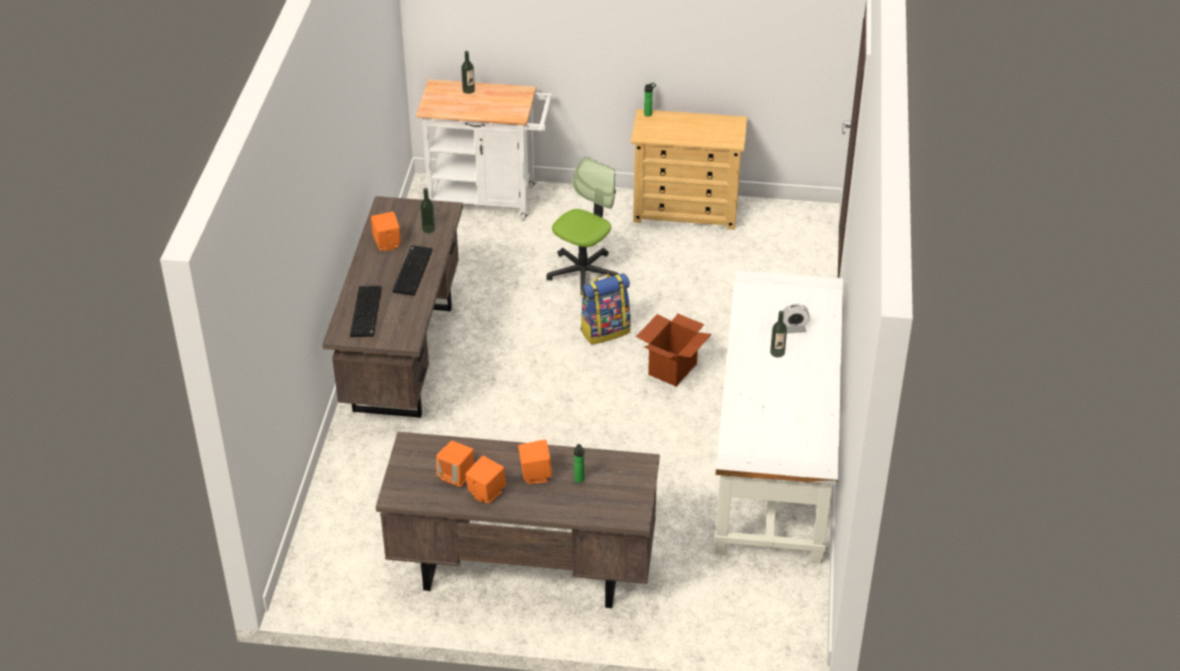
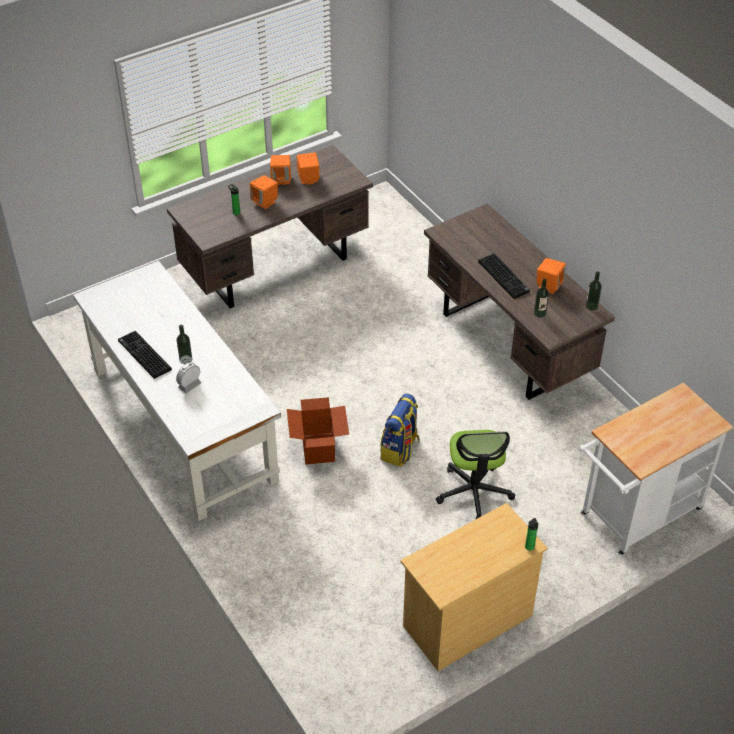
camera: 140 degrees right, 5 degrees up
(367, 313) = (489, 234): keyboard -> keyboard (143, 355)
(468, 90) = (684, 435): bottle -> bottle (591, 306)

